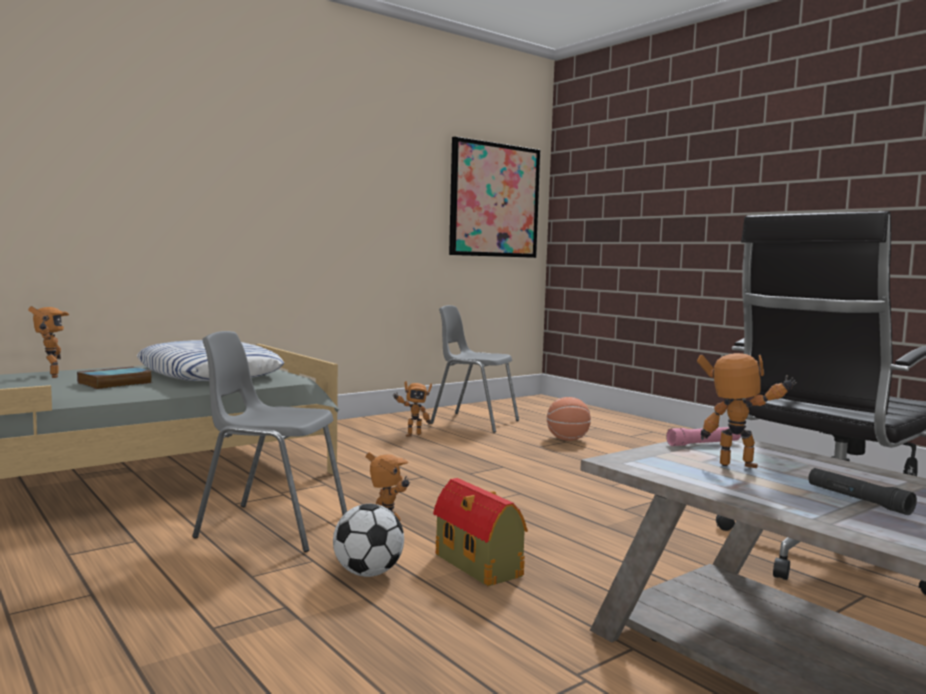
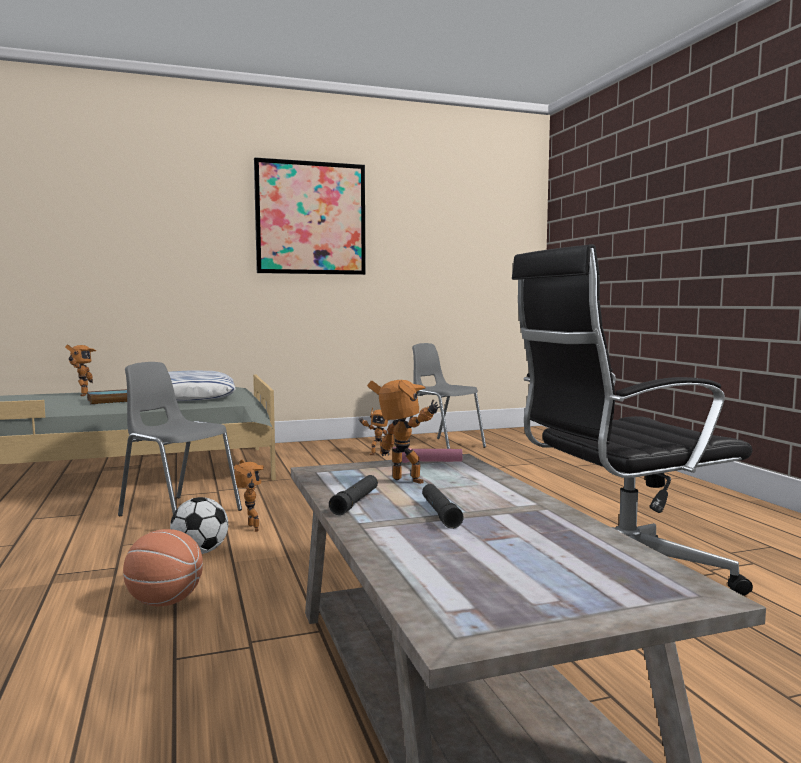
camera: 20 degrees right, 0 degrees up
(479, 566) = (288, 556): toy house -> none
(494, 200) = (485, 248): picture -> picture (310, 218)
(567, 439) = (508, 465): basketball -> basketball (165, 602)
(751, 495) = (355, 502): none -> black flashlight

